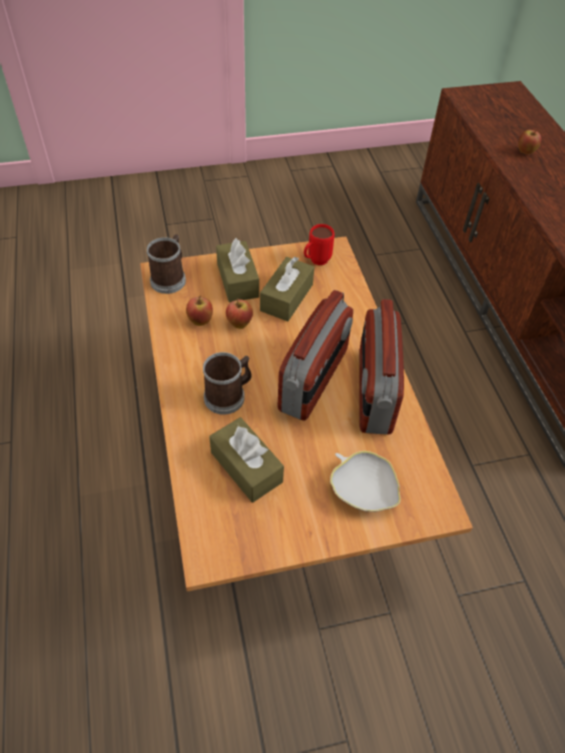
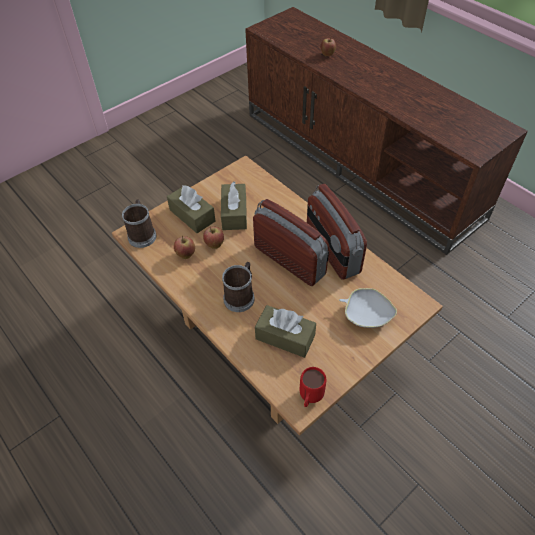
camera: 25 degrees left, 0 degrees up
(314, 380) = (290, 260): radio -> radio turned 45 degrees counterclockwise
(315, 262) = (237, 181): red mug -> red mug (309, 399)

